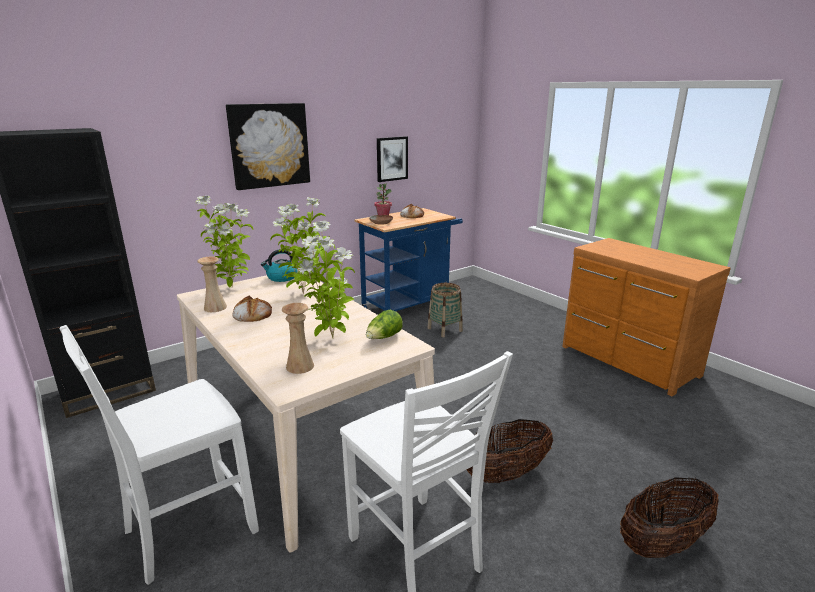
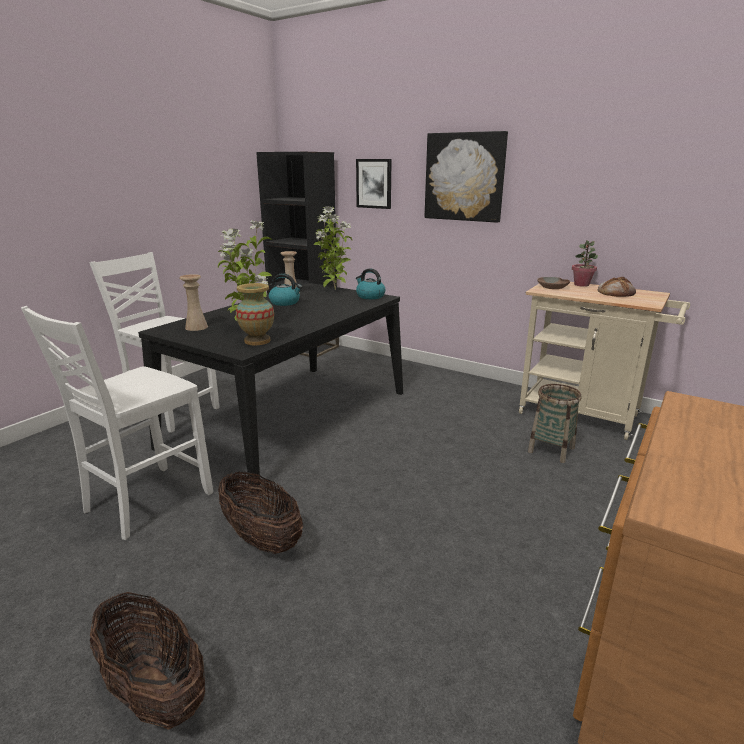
camera: 70 degrees right, 0 degrees up
(252, 314) = (285, 302): bread -> kettle
(301, 430) = (291, 418): beige dining table -> black dining table
(302, 293) = (339, 306): potted plant -> none
(384, 338) = (257, 341): lettuce -> vase
(391, 158) = (629, 210): picture -> picture (374, 183)
(410, 306) = (586, 416): blue cart -> beige cart

